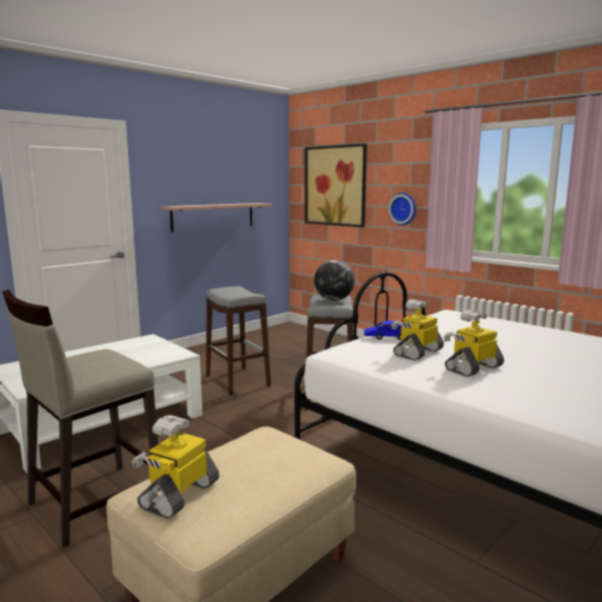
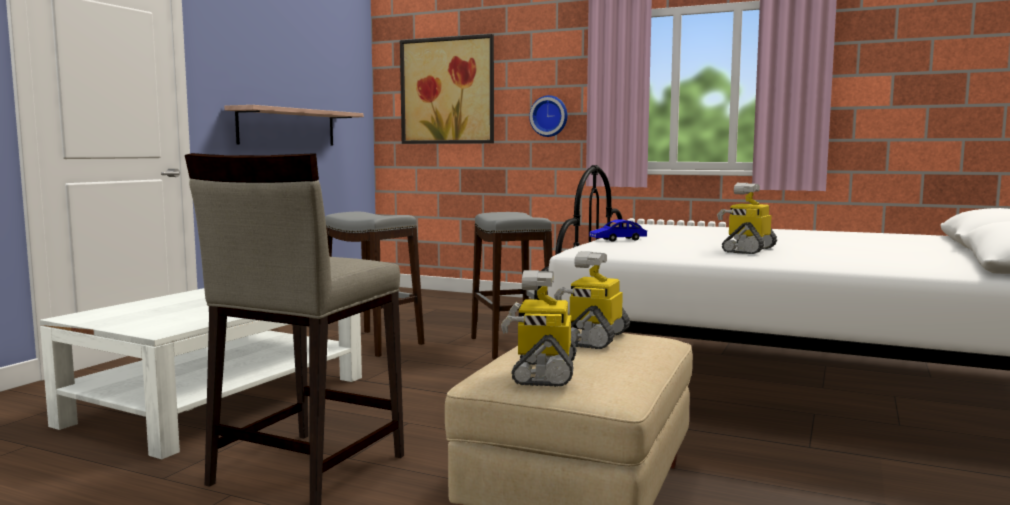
camera: 20 degrees left, 5 degrees down
(333, 300) = (514, 215): globe -> none
(417, 352) = (672, 245): toy robot -> toy robot (594, 338)

